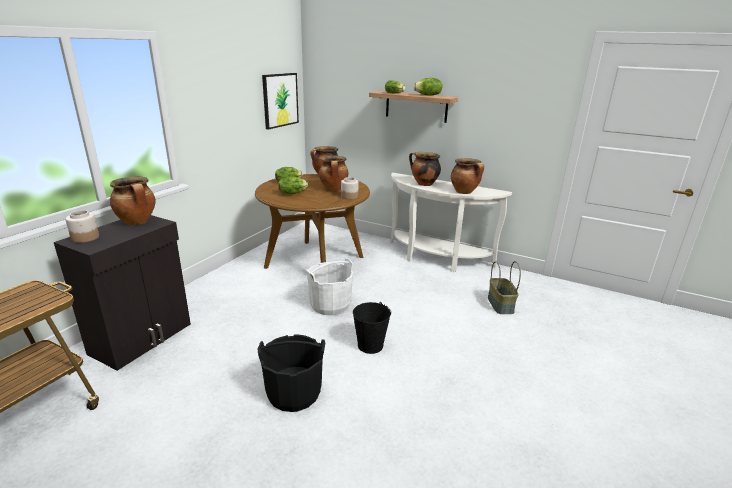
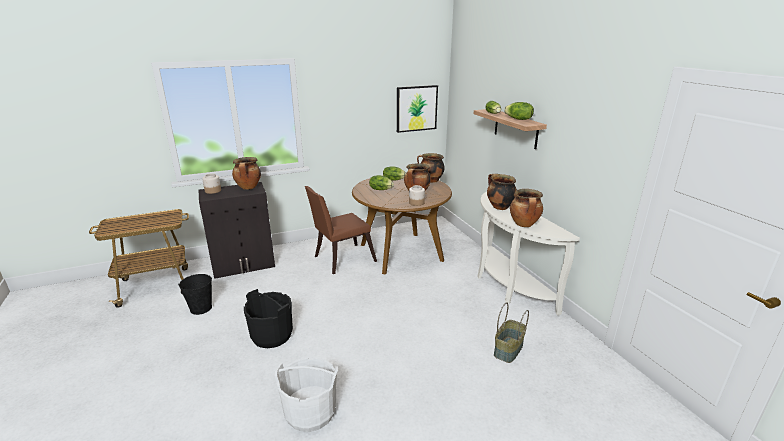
camera: 40 degrees right, 0 degrees up
(262, 289) = (341, 259): none -> brown chair
(330, 305) = (368, 289): white bucket -> white bucket (310, 412)
(370, 345) = (355, 329): black bucket -> black bucket (201, 308)

